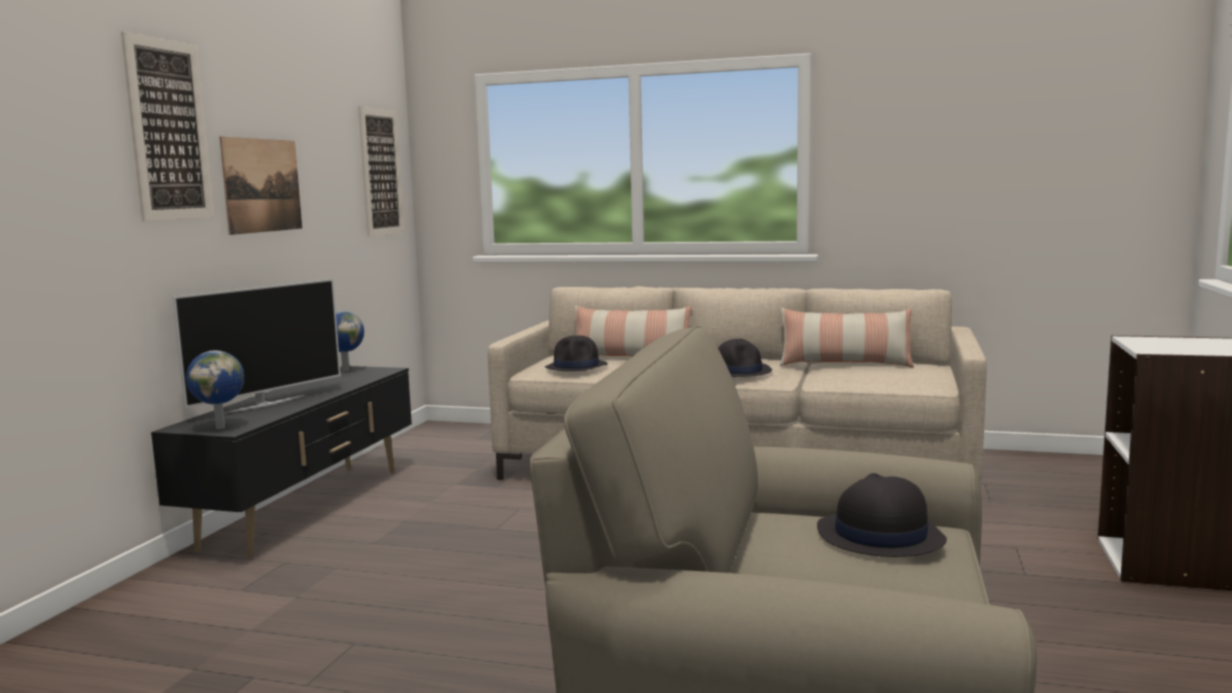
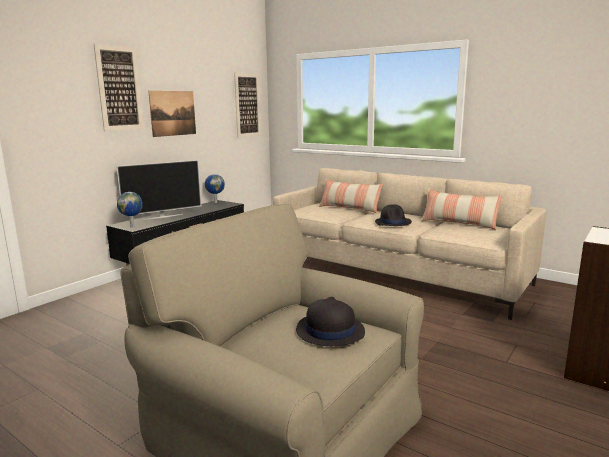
camera: 20 degrees right, 5 degrees up
(577, 366) = (316, 211): black hat -> none

